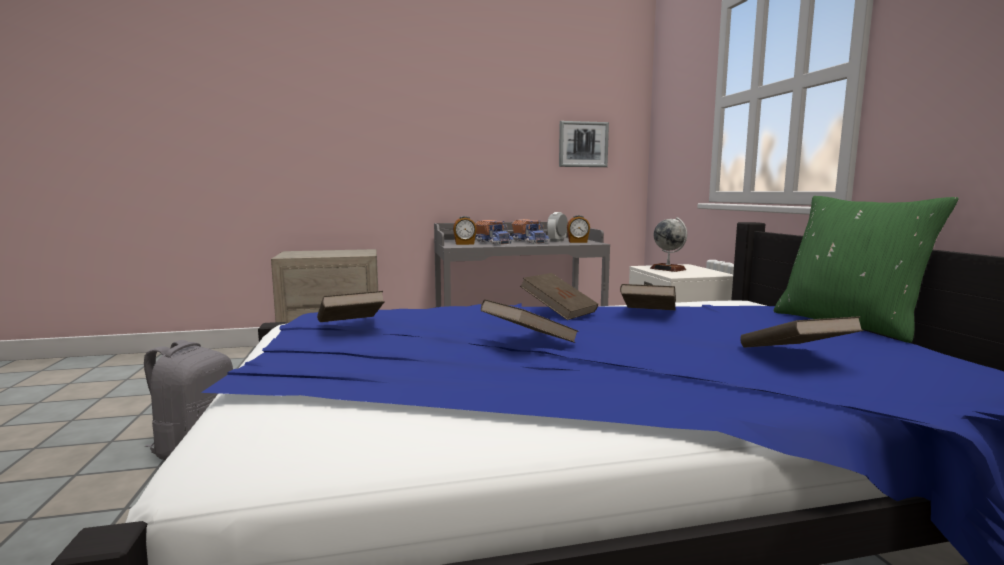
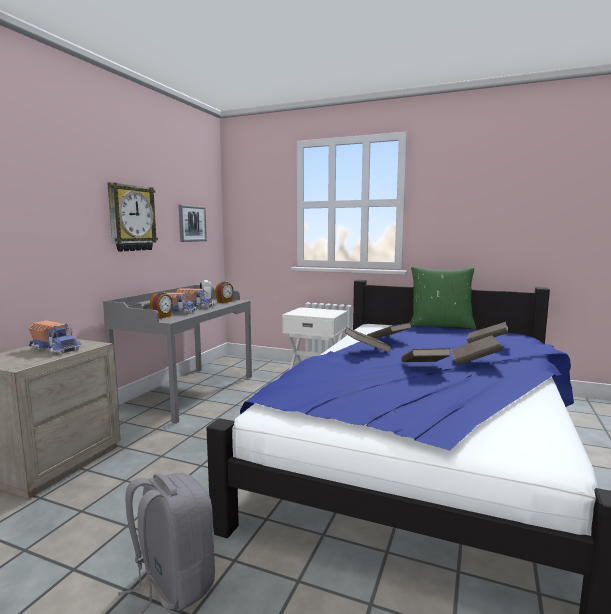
camera: 55 degrees left, 0 degrees up
(340, 253) = (56, 349): none -> toy truck
(350, 326) = (336, 393): brown book -> brown book (474, 361)
(482, 138) = (131, 218): none -> wall clock
(668, 269) = (308, 312): globe -> none

